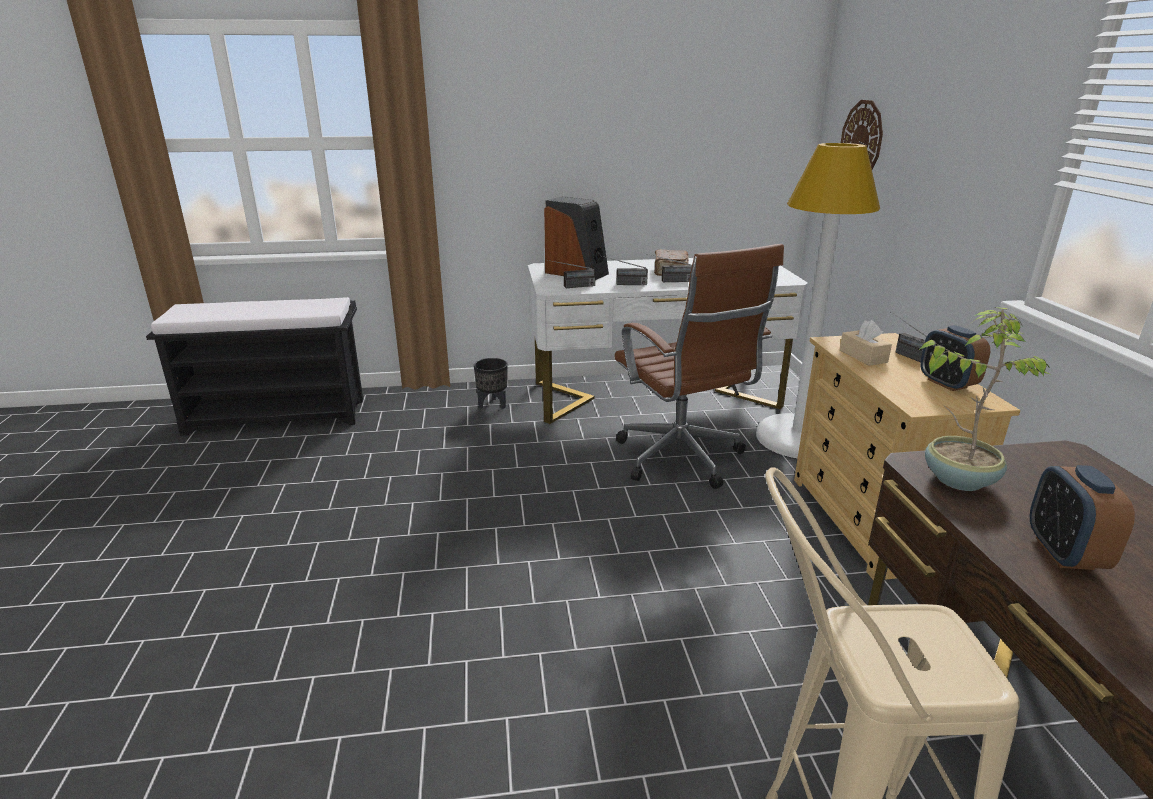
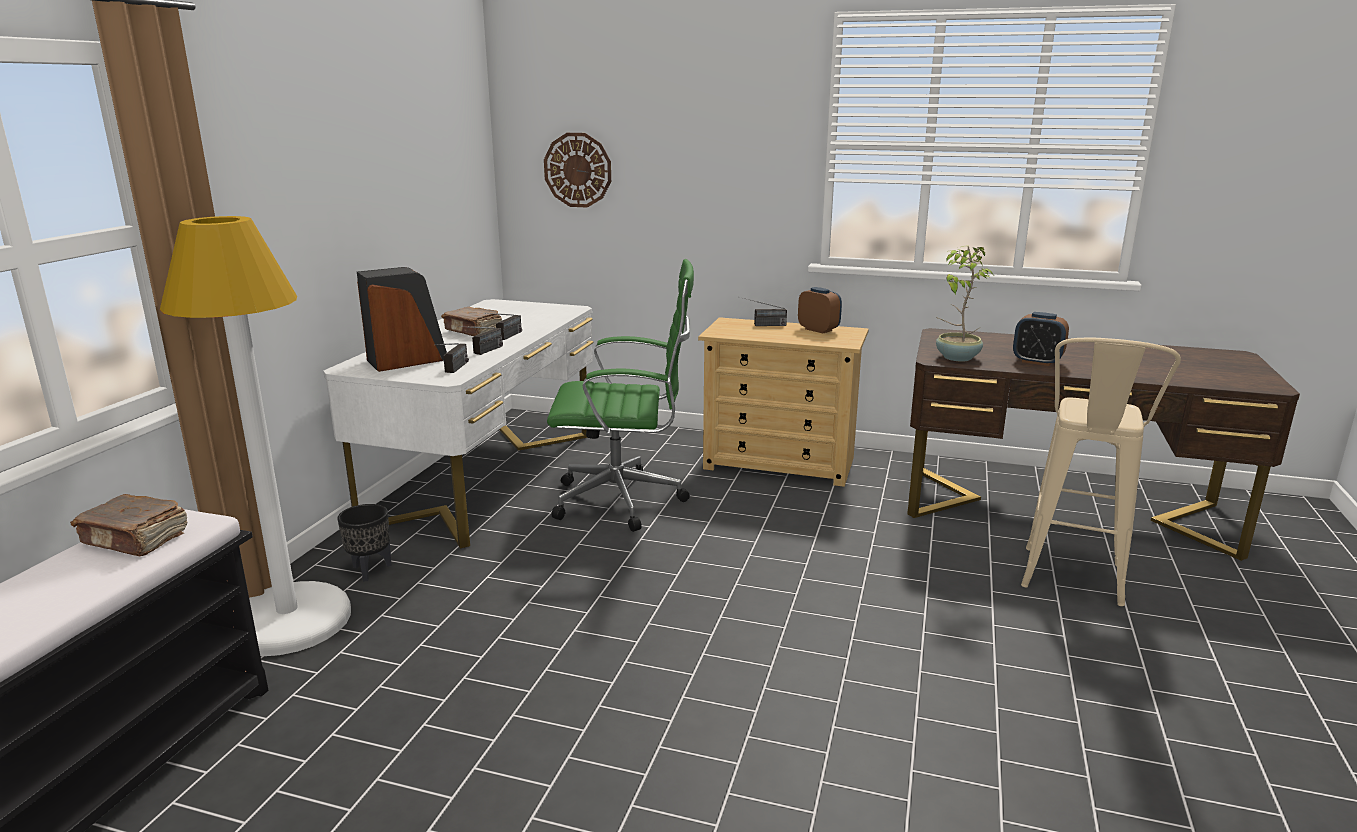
camera: 65 degrees left, 5 degrees down
(304, 306) = (135, 539): none -> brown book
(682, 460) = (625, 501): brown office chair -> green office chair
(798, 438) = (644, 447): white floor lamp -> white floor lamp (289, 621)
(863, 356) = (753, 334): beige tissue box -> none
(947, 383) = (818, 330): alarm clock -> alarm clock turned 135 degrees counterclockwise

